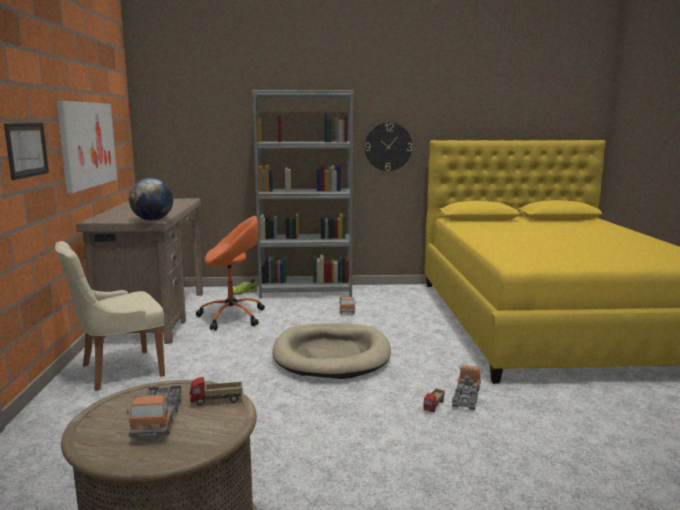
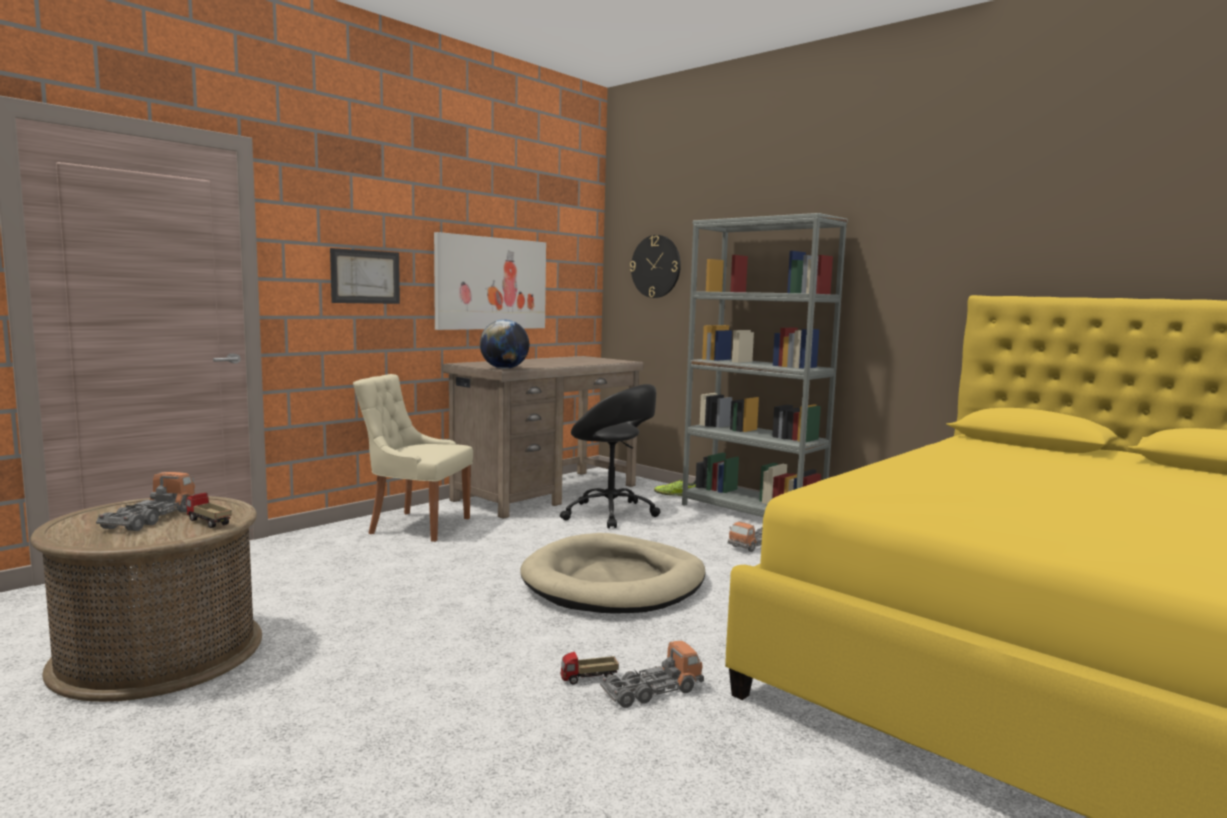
camera: 45 degrees right, 5 degrees down
(158, 419) = (150, 519): toy truck -> toy truck turned 150 degrees clockwise
(233, 316) = (611, 514): orange office chair -> black office chair
(388, 146) = (903, 305): wall clock -> wall clock (656, 266)

